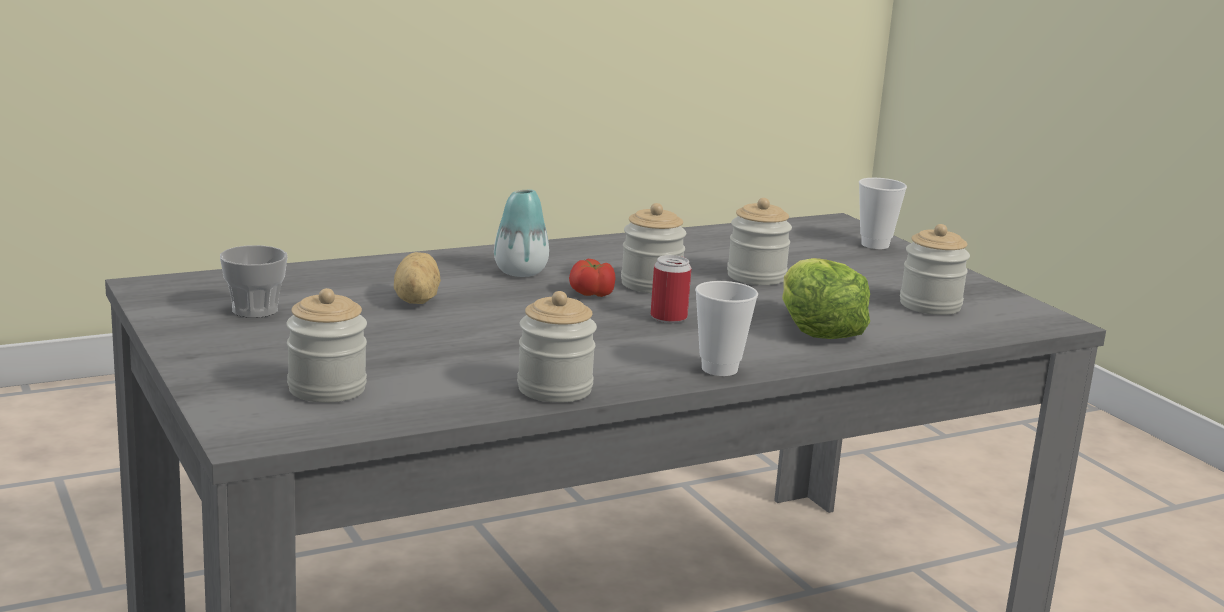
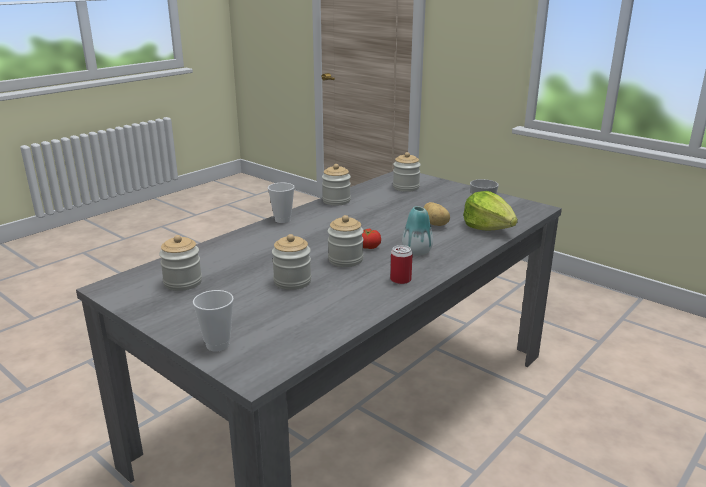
camera: 160 degrees right, 5 degrees up
(668, 317) = (320, 240): can -> can (400, 280)
(817, 329) = (246, 249): lettuce -> lettuce (488, 227)

